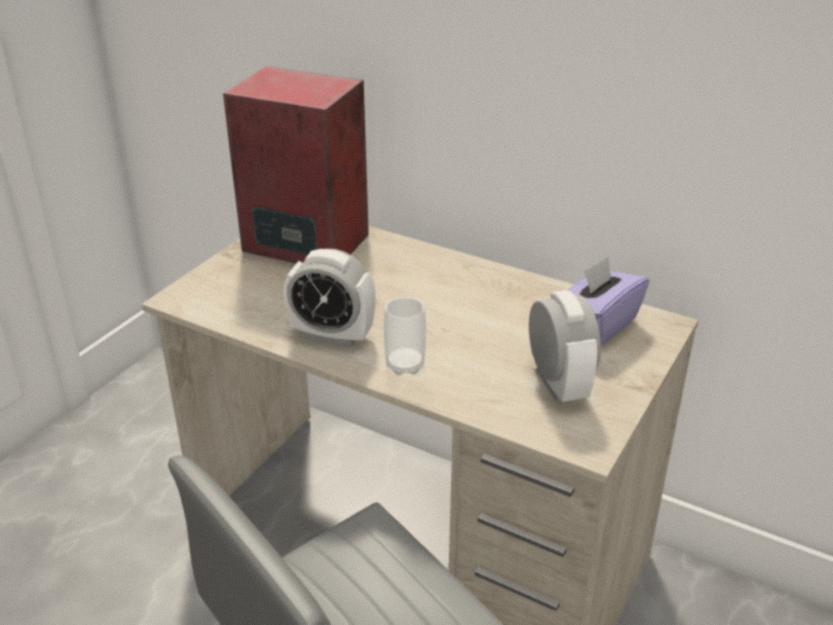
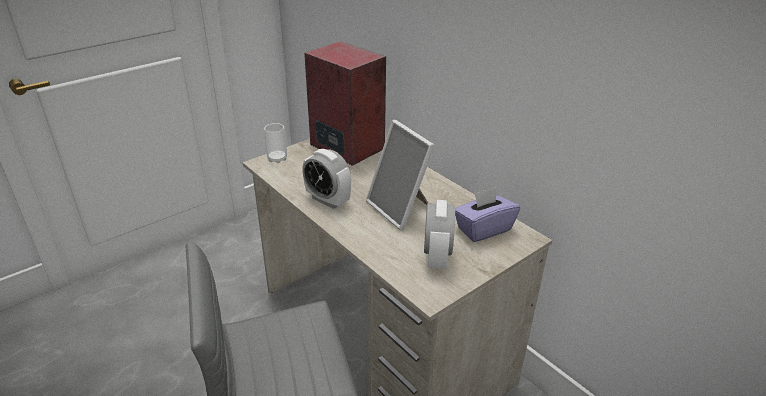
camera: 20 degrees right, 0 degrees up
(405, 365) = (356, 226): cup -> cup (277, 159)
(457, 324) = (401, 209): none -> picture frame

